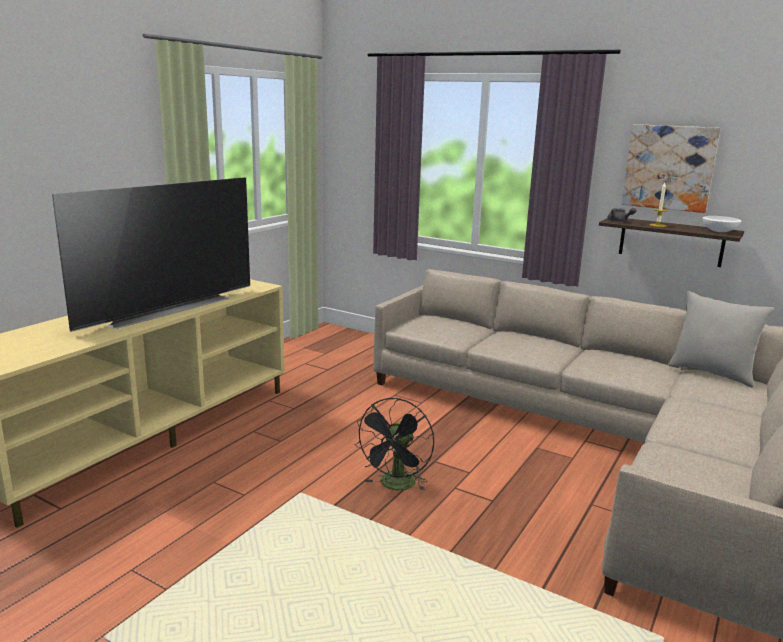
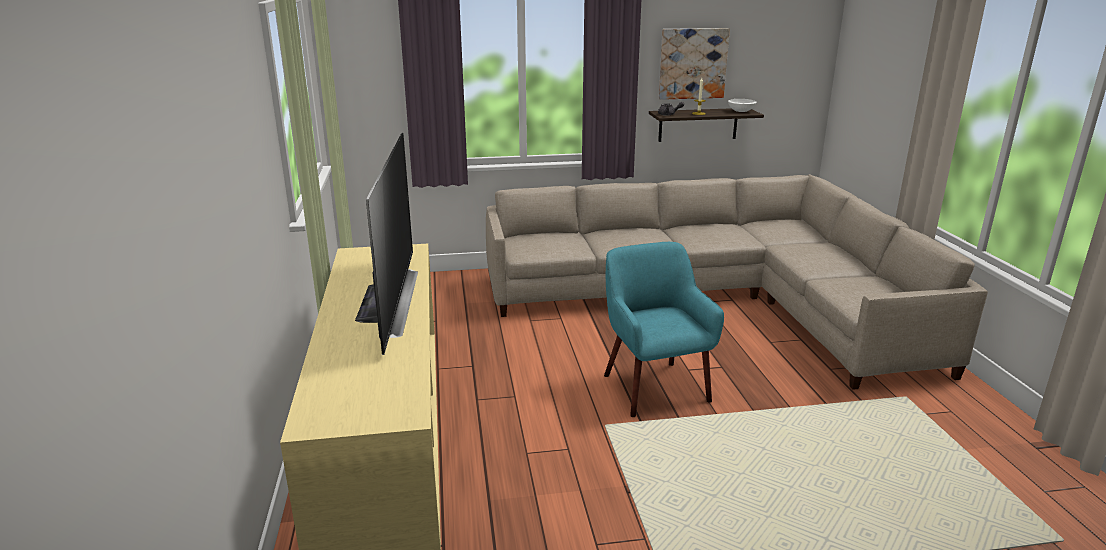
camera: 40 degrees left, 5 degrees up
(396, 486) = (654, 387): black fan -> turquoise armchair
(712, 373) = (764, 221): grey pillow -> none

